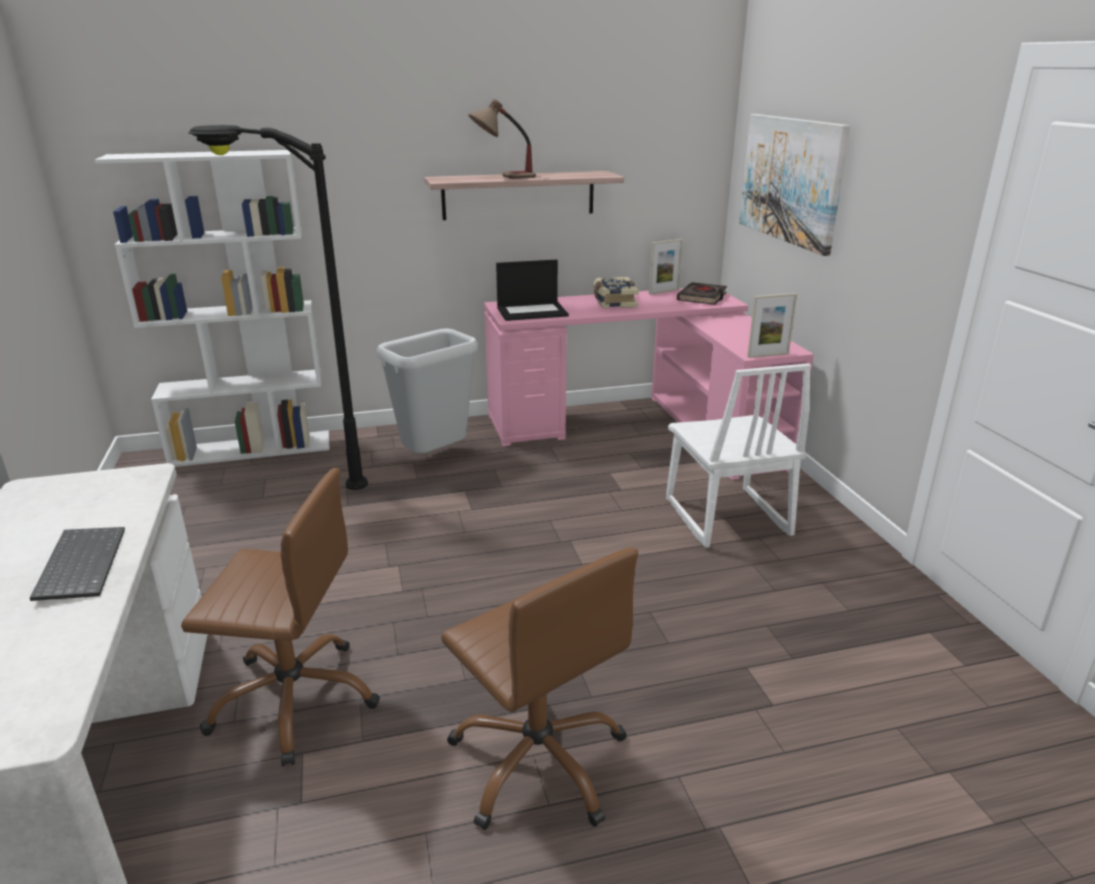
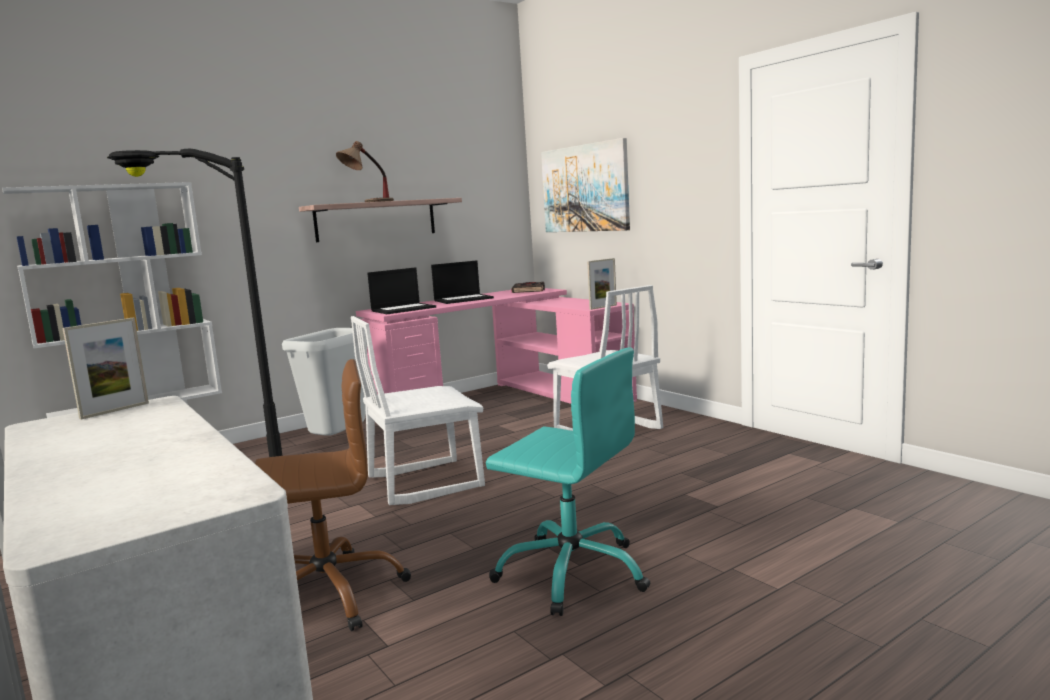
camera: 20 degrees left, 15 degrees down
(79, 564) = (157, 438): keyboard -> none
(479, 550) = (424, 482): none -> white chair
(539, 760) = (572, 572): brown office chair -> turquoise office chair
(613, 302) = (463, 299): book -> laptop
(663, 292) = (496, 292): picture frame -> picture frame (115, 411)

